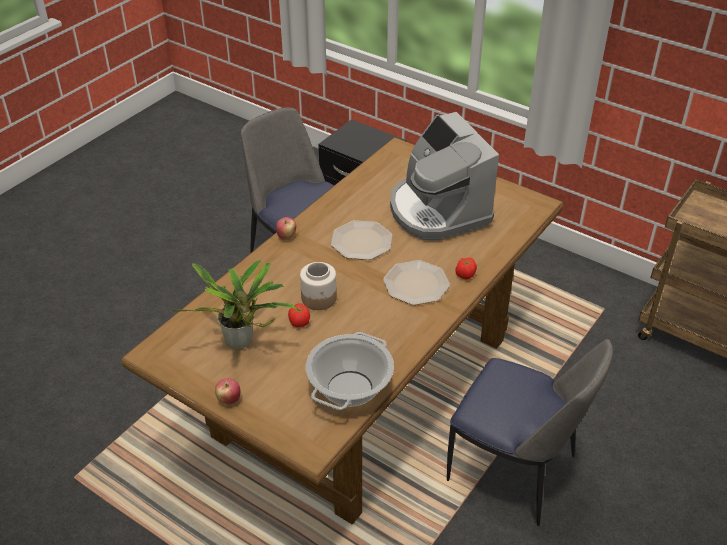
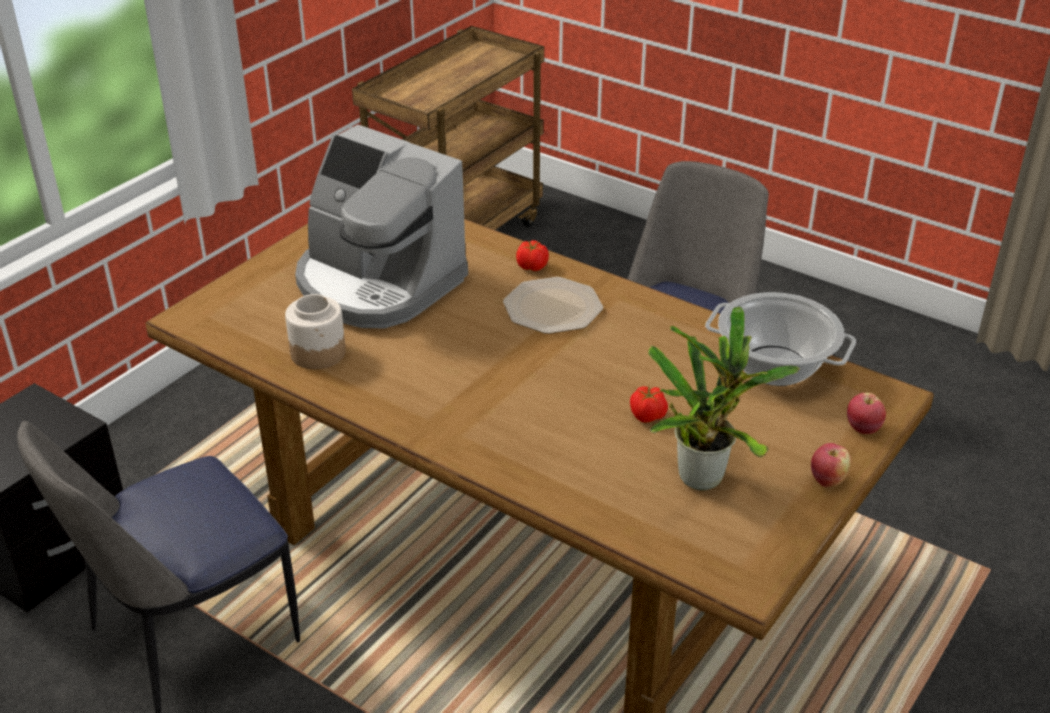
camera: 90 degrees left, 5 degrees down
(286, 236) = (428, 438): apple -> apple (863, 428)
(319, 298) = (590, 397): jar -> jar (318, 353)
(362, 241) = (449, 356): plate -> none
(437, 210) = (377, 284): coffee machine -> coffee machine turned 60 degrees clockwise

